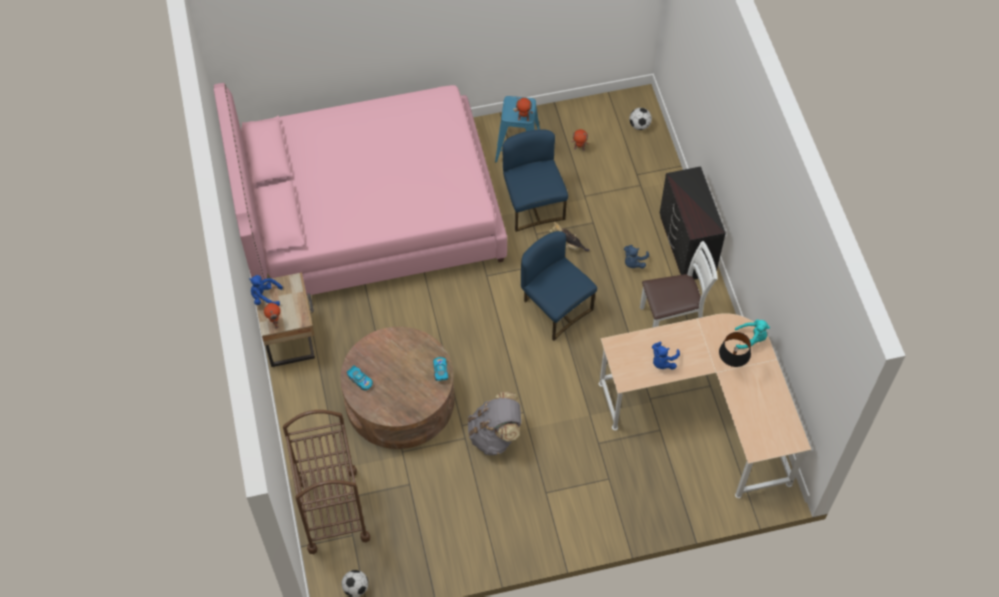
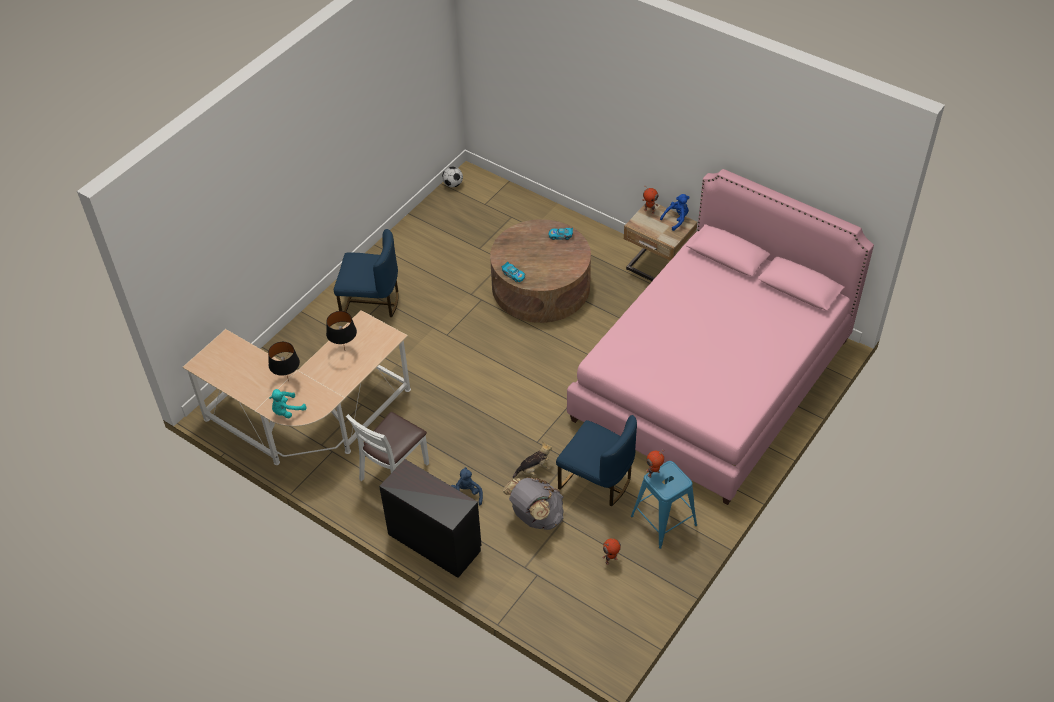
camera: 140 degrees right, 10 degrees down
(332, 510) = (512, 207): brown cart -> none
(495, 435) = (452, 309): grey backpack -> grey backpack (535, 517)
(555, 307) = (495, 416): blue chair -> blue chair (371, 303)
(639, 125) = (581, 626): football -> none
(663, 361) = (345, 350): blue plush toy -> black table lamp

